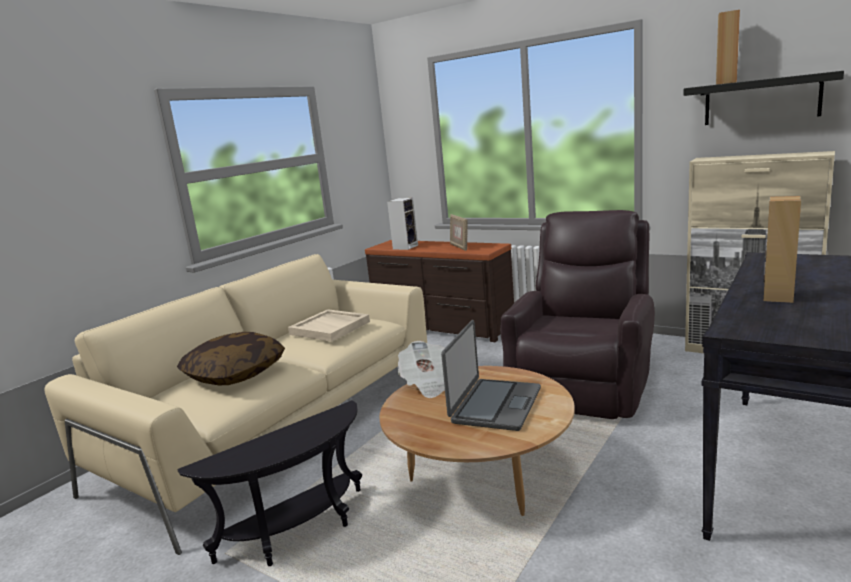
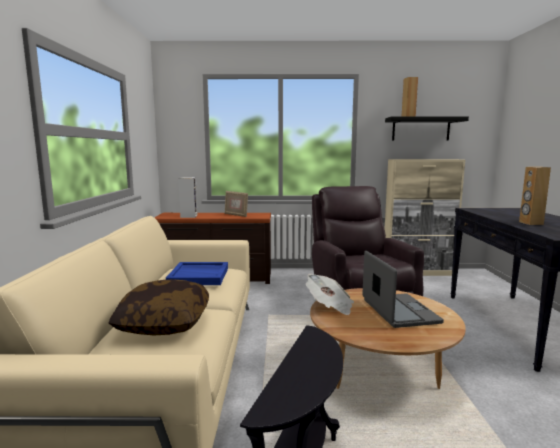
camera: 35 degrees left, 5 degrees down
(330, 328) = (199, 276): beige tray -> blue tray

